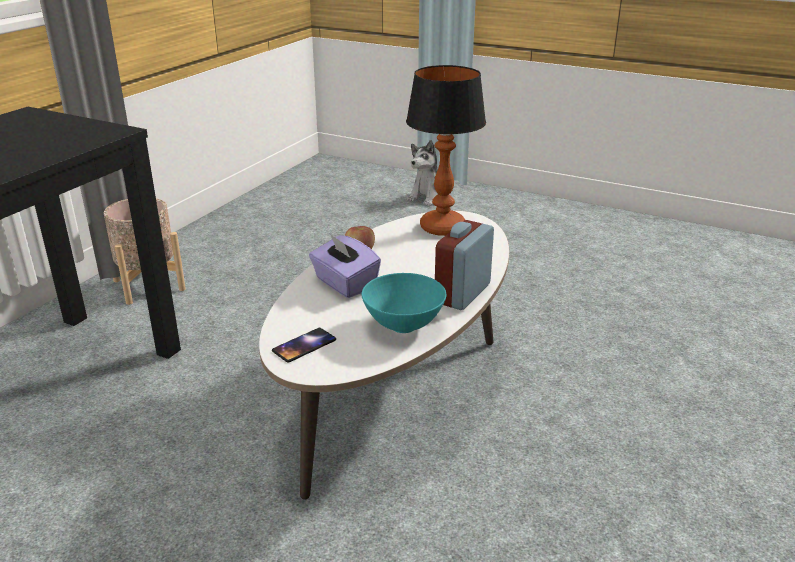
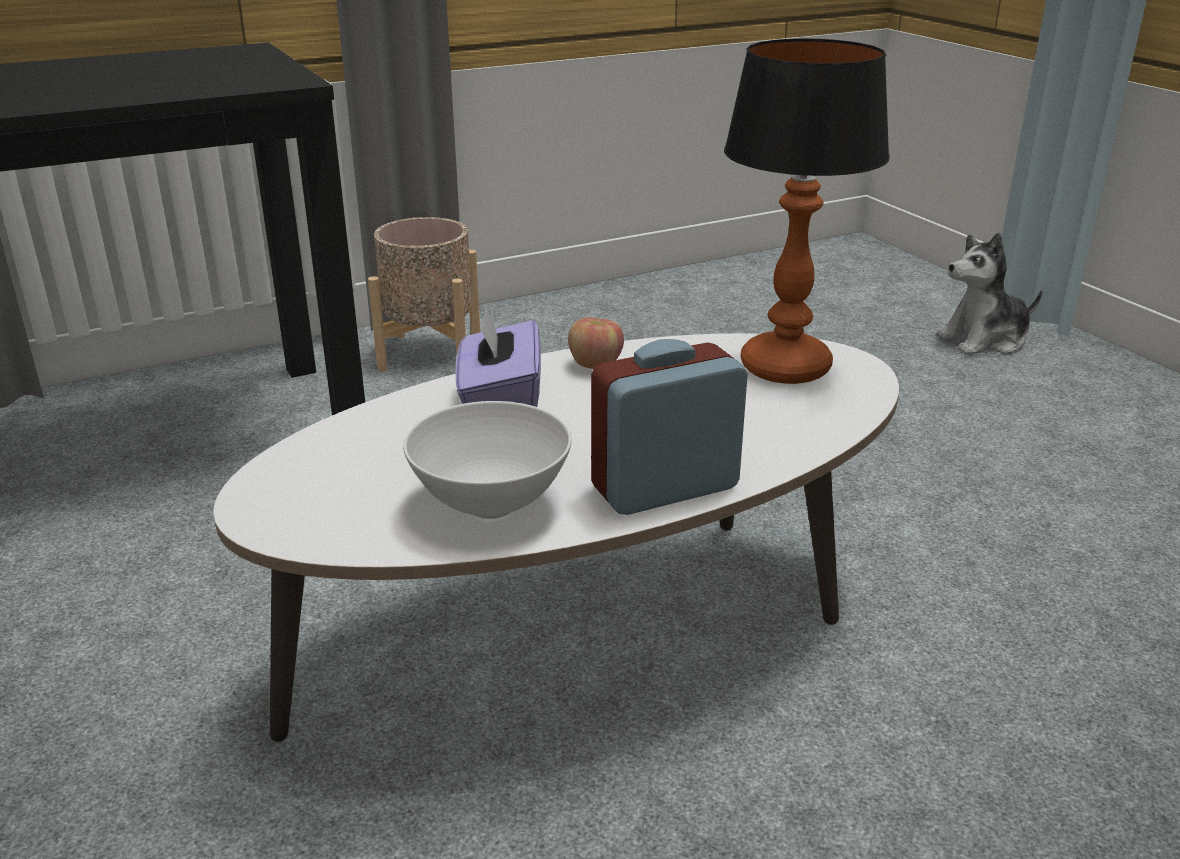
camera: 35 degrees right, 0 degrees up
(304, 345) = (311, 478): phone -> none
(403, 326) = (490, 504): turquoise bowl -> white bowl

